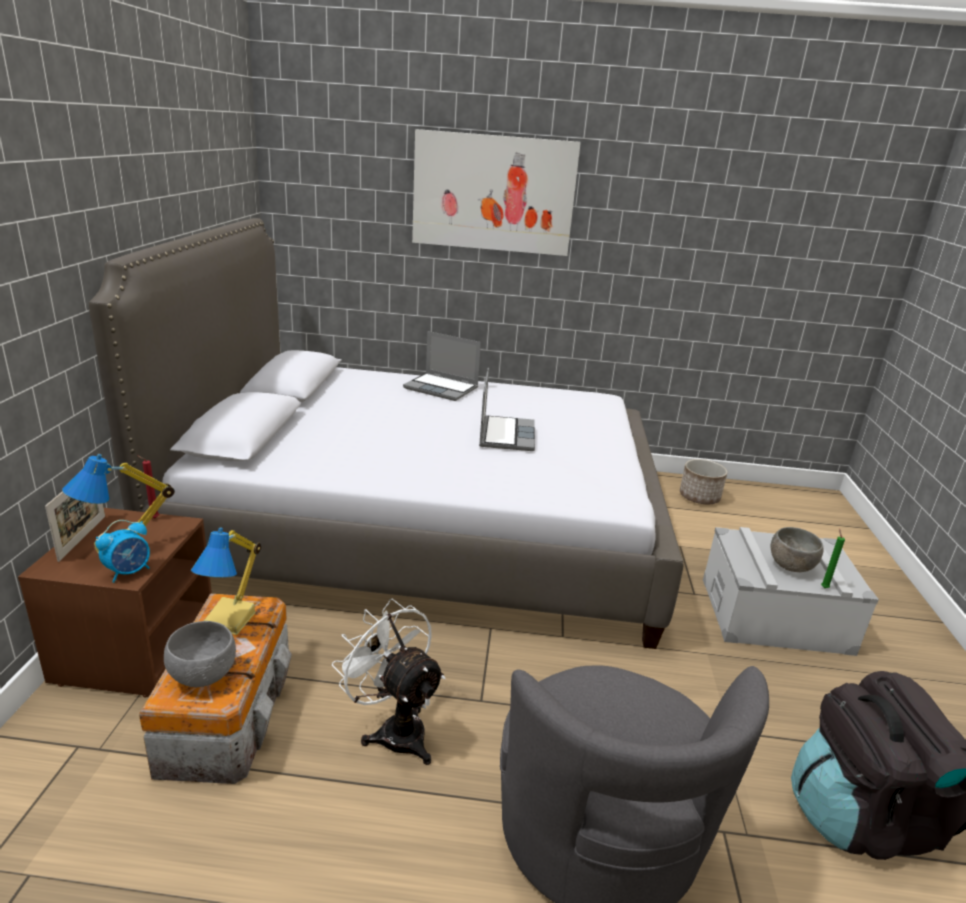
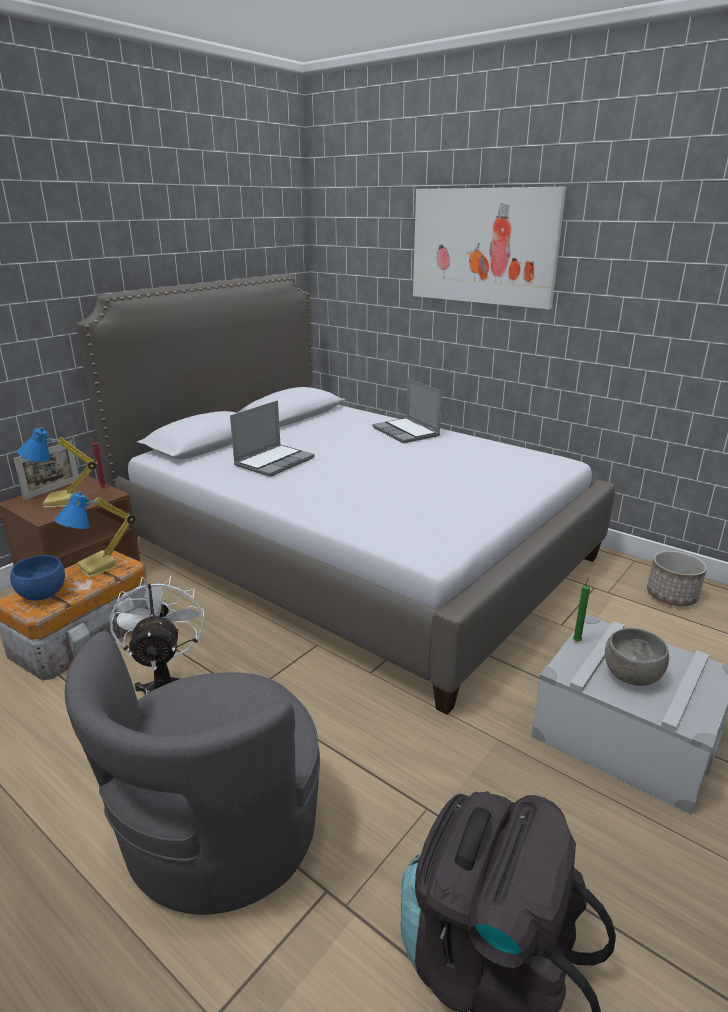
camera: 35 degrees right, 0 degrees up
(129, 572) = (48, 515): alarm clock -> none
(203, 676) = (42, 595): grey bowl -> blue bowl
(506, 434) = (404, 475): laptop -> laptop (274, 461)
(823, 587) = (648, 710): green candle -> green candle (577, 640)

